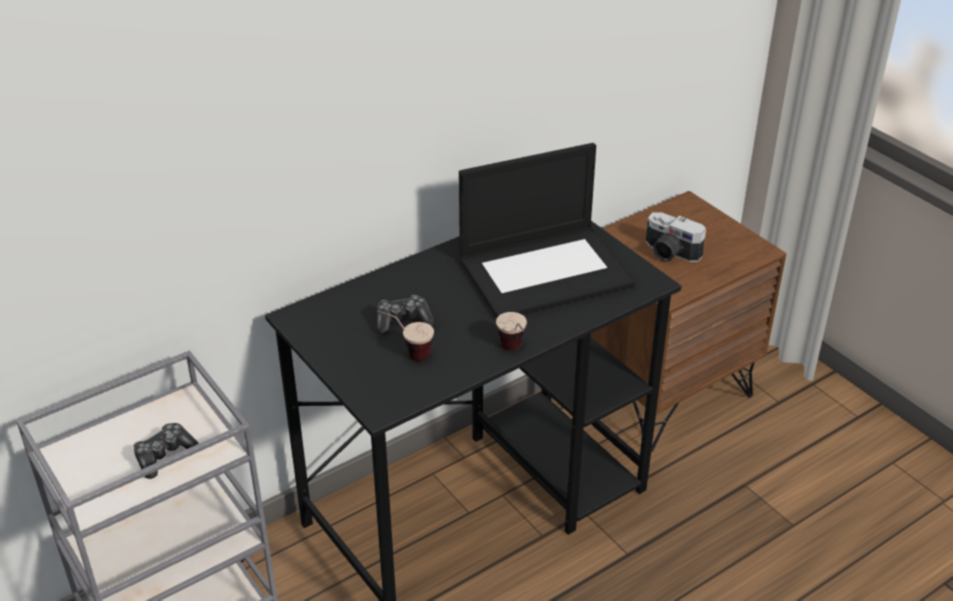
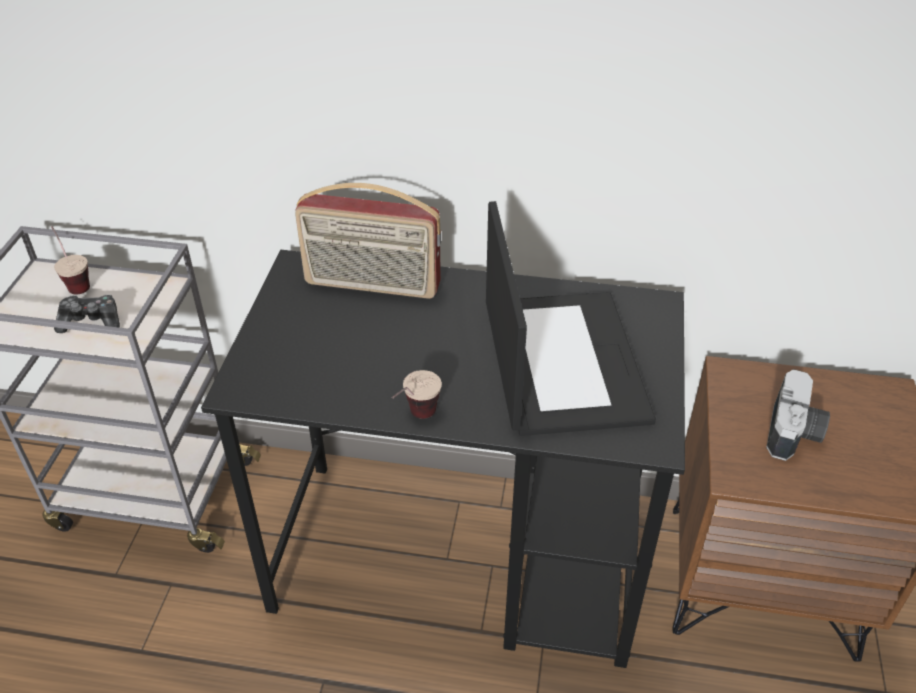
camera: 45 degrees right, 5 degrees up
(368, 298) = (372, 285): none -> radio
(403, 321) = (367, 324): game controller -> none
(406, 353) = (328, 355): cup -> cup (75, 281)
(546, 271) = (561, 360): laptop -> laptop turned 120 degrees counterclockwise
(669, 253) = (795, 433): camera -> camera turned 150 degrees counterclockwise

